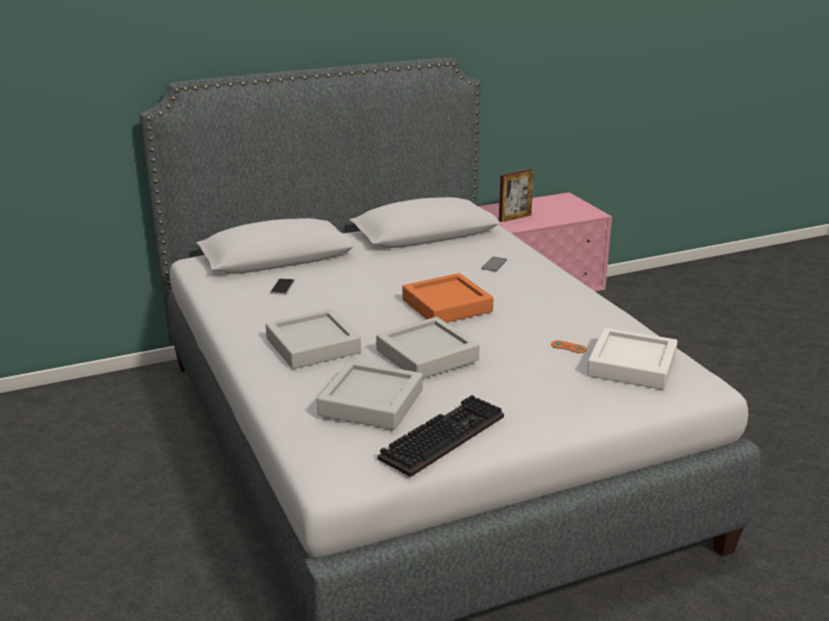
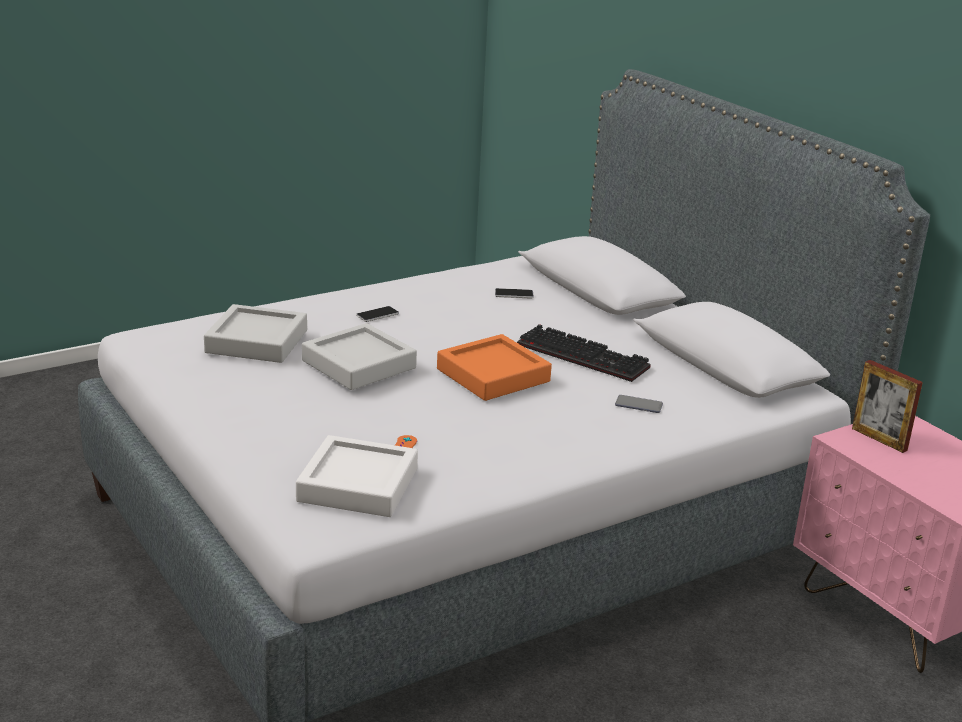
camera: 80 degrees right, 0 degrees up
(313, 345) = (377, 315): grey tray -> phone
(442, 436) = (199, 377): keyboard -> keyboard (585, 356)

